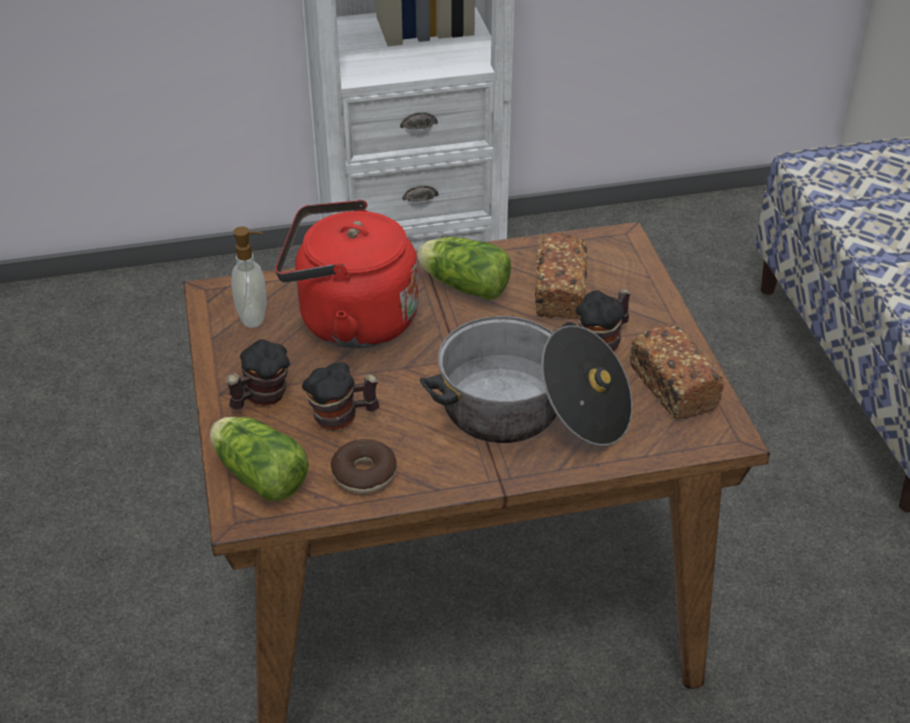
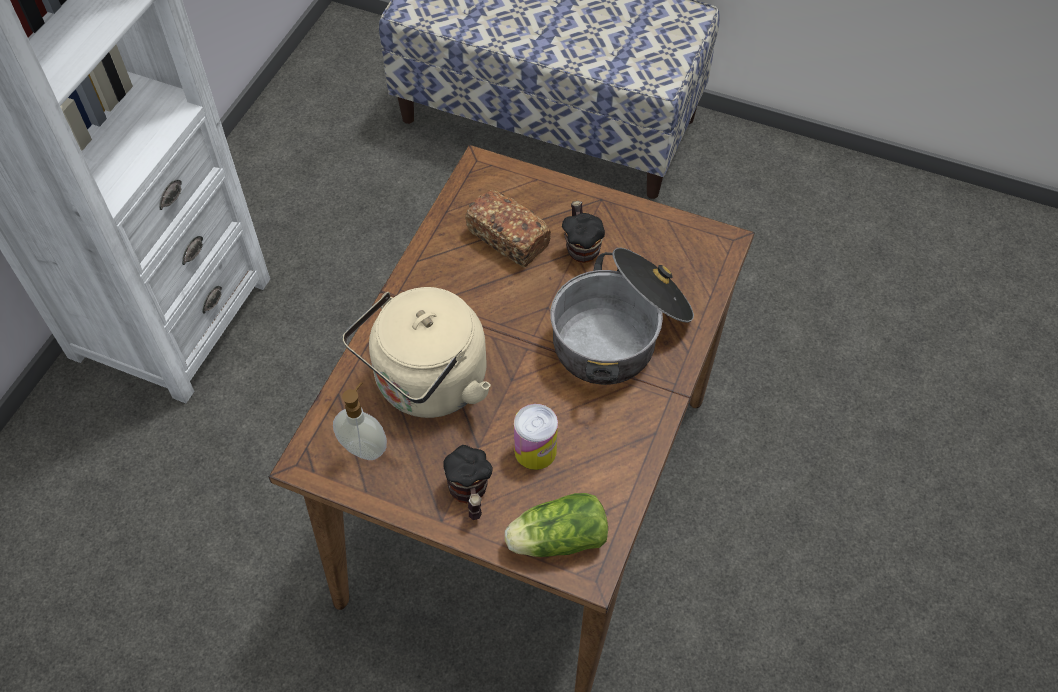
camera: 55 degrees left, 15 degrees up
(342, 417) = (535, 450): mug -> can
(350, 321) = (427, 385): red kettle -> beige kettle
(364, 474) = (606, 469): donut -> none
(462, 285) = (447, 290): lettuce -> none
(672, 387) = (657, 240): bread -> none

